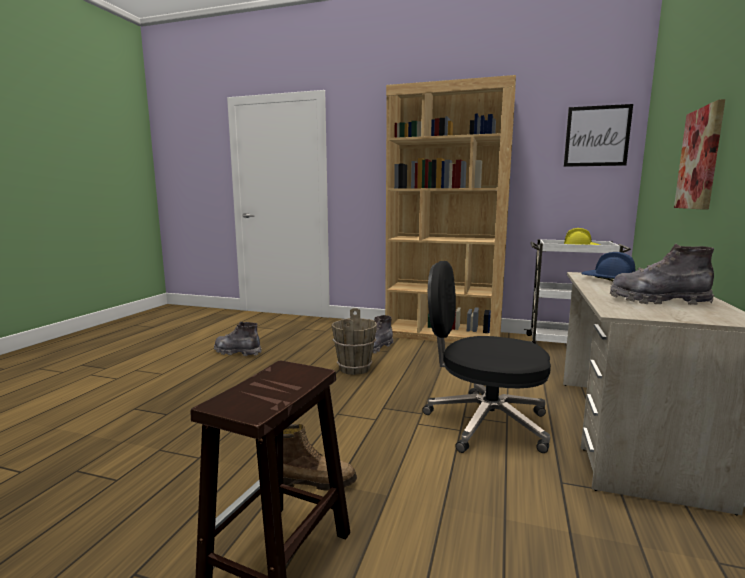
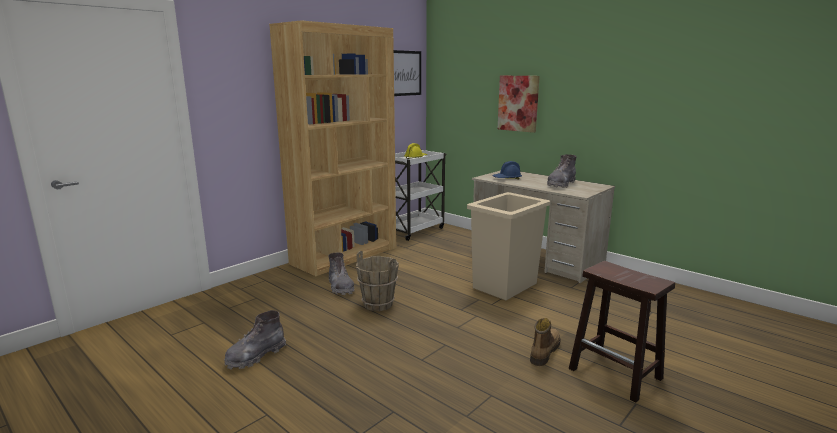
camera: 65 degrees left, 5 degrees up
(484, 423) = (504, 286): black office chair -> beige trash can

